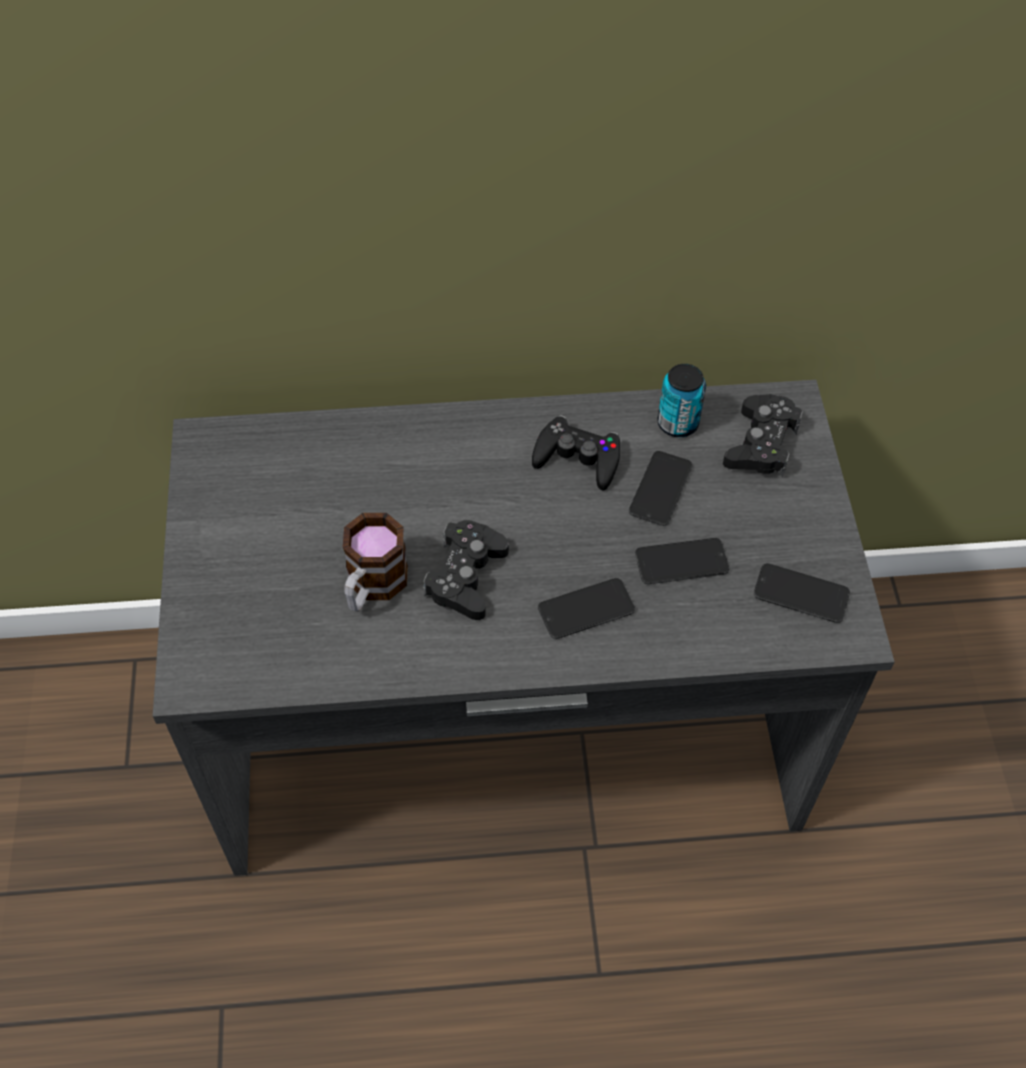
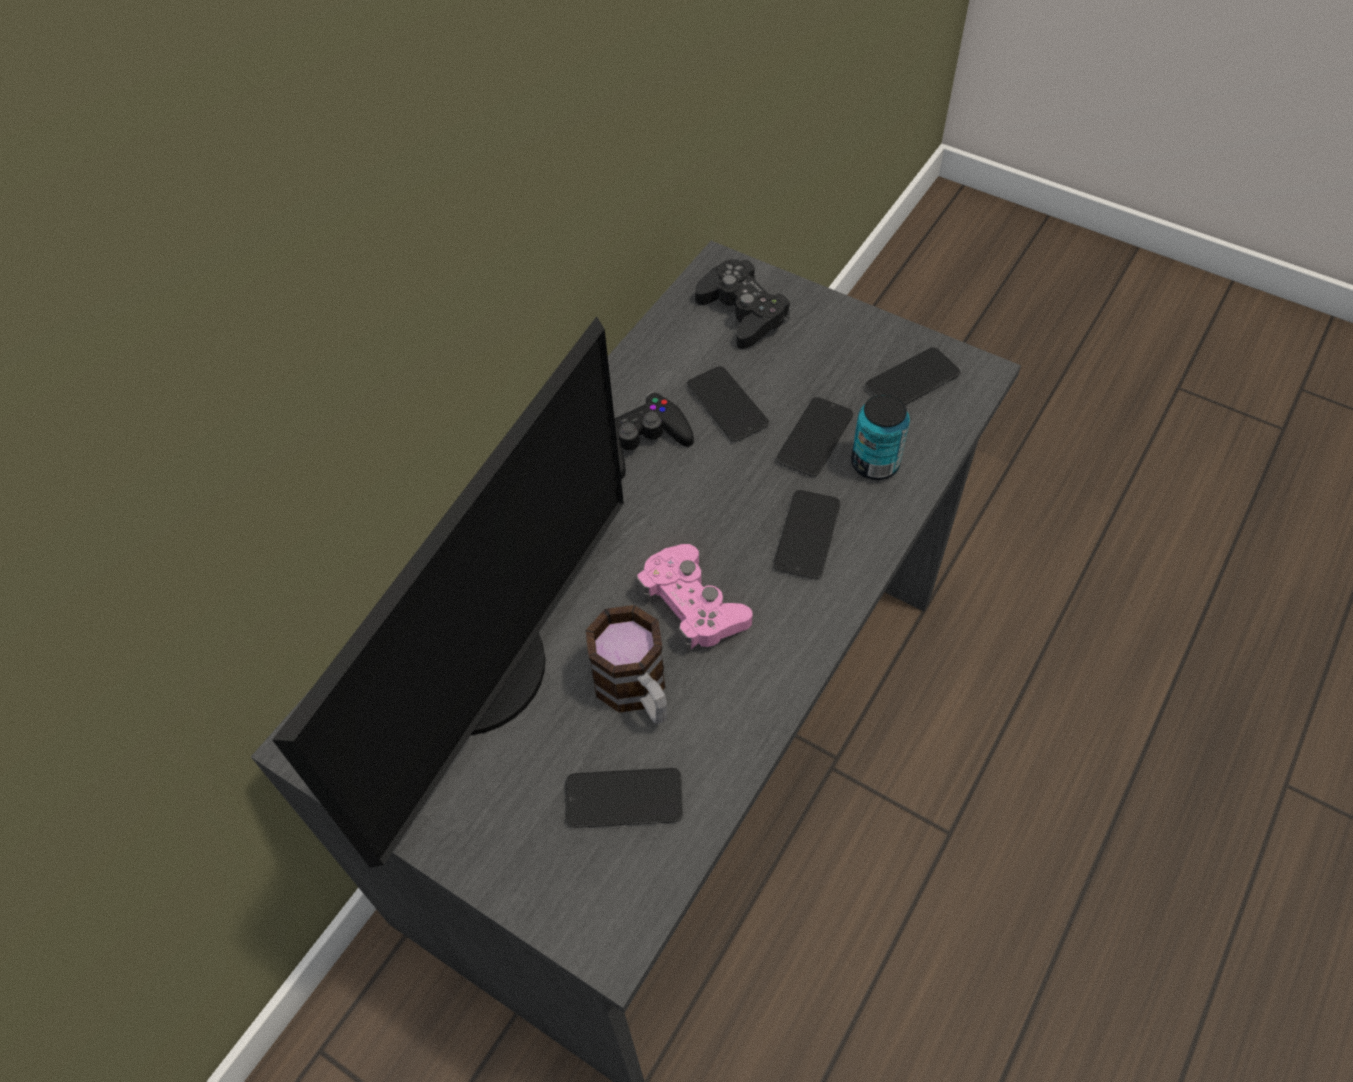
camera: 50 degrees left, 0 degrees up
(289, 628) = (624, 798): none -> phone
(320, 495) = (486, 673): none -> monitor
(466, 576) = (693, 606): black game controller -> pink game controller
(677, 423) = (670, 351): can -> can (875, 464)

